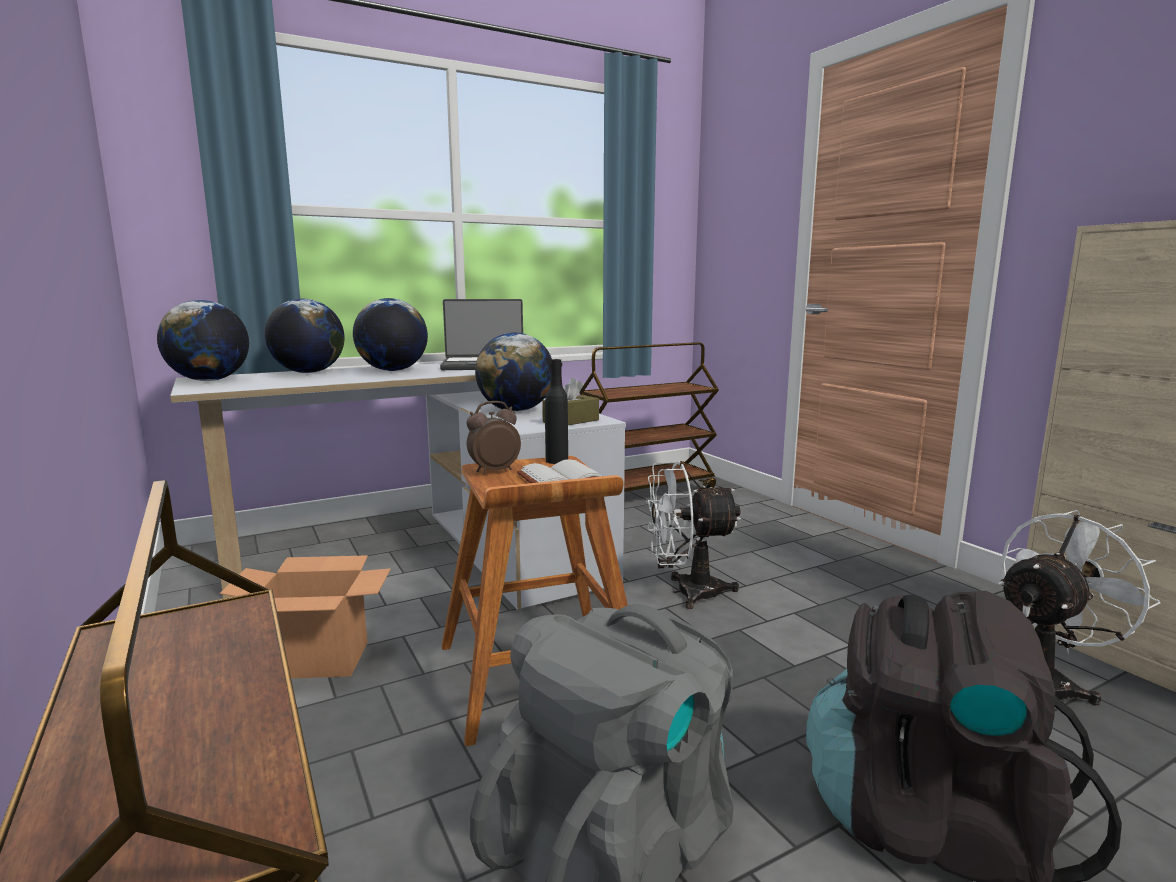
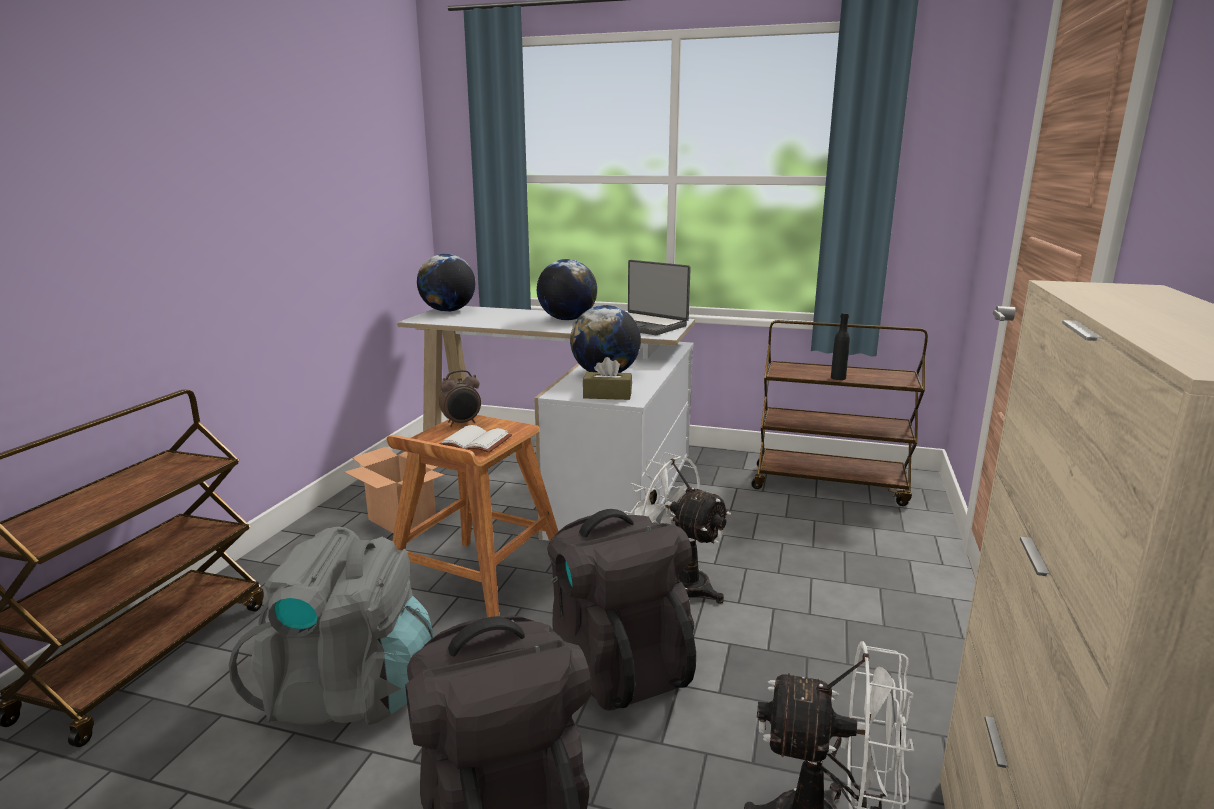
camera: 45 degrees right, 5 degrees up
(308, 372) = (516, 312): globe -> none
(493, 471) = (462, 423): alarm clock -> alarm clock turned 135 degrees clockwise
(556, 461) = (516, 427): black bottle -> black bottle (838, 378)
(764, 665) = (617, 663): none -> black backpack

